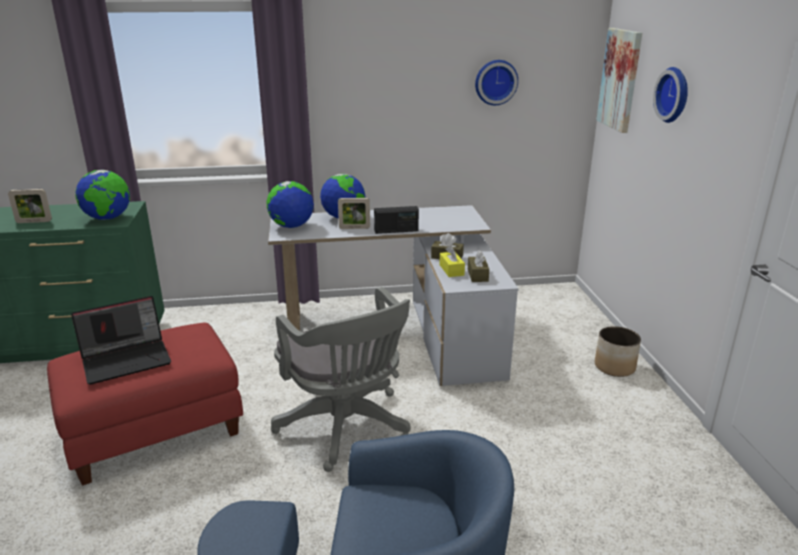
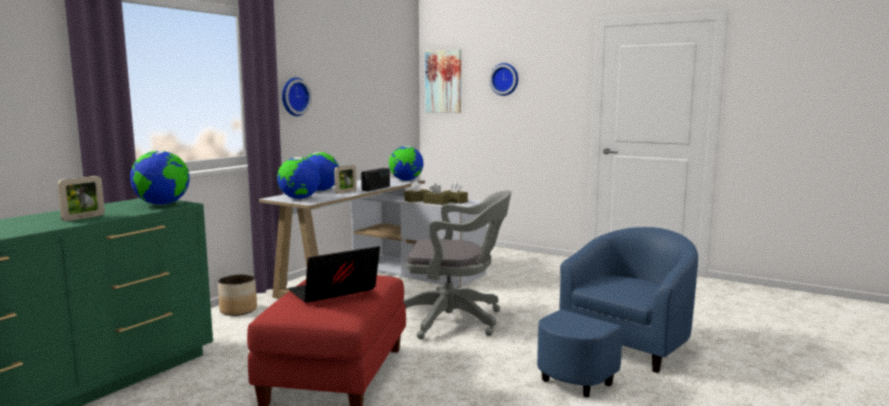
camera: 50 degrees left, 15 degrees down
(127, 359) = (333, 292): laptop -> laptop turned 135 degrees counterclockwise
(451, 270) = (436, 203): yellow tissue box -> brown tissue box
(468, 224) = (406, 180): none -> globe
(495, 82) = (373, 85): wall clock -> wall clock (294, 96)
(614, 367) = (515, 256): planter -> planter (238, 310)

